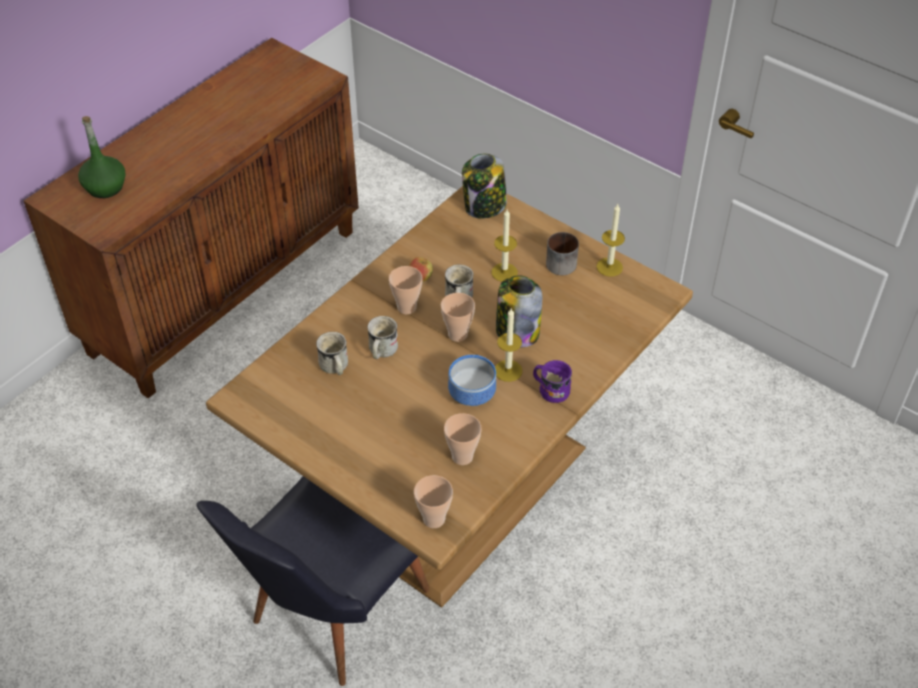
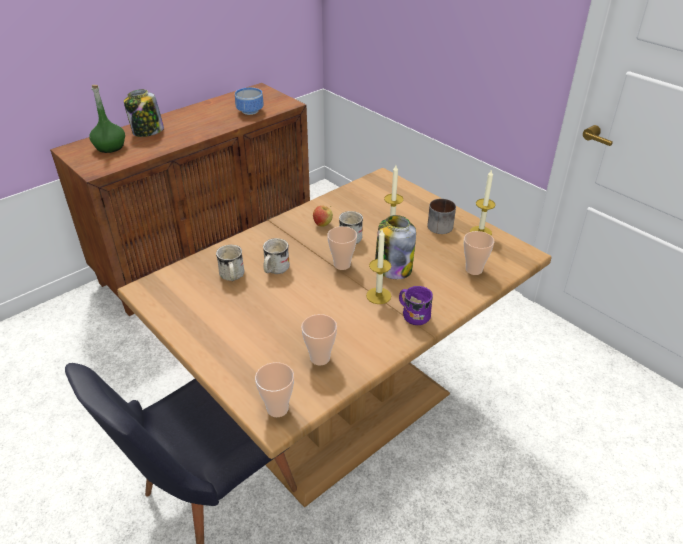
camera: 10 degrees right, 10 degrees down
(406, 307) = (305, 242): cup -> cup (474, 270)
(472, 395) = (342, 310): bowl -> bowl (249, 112)
(484, 206) = (386, 185): jar -> jar (147, 132)

